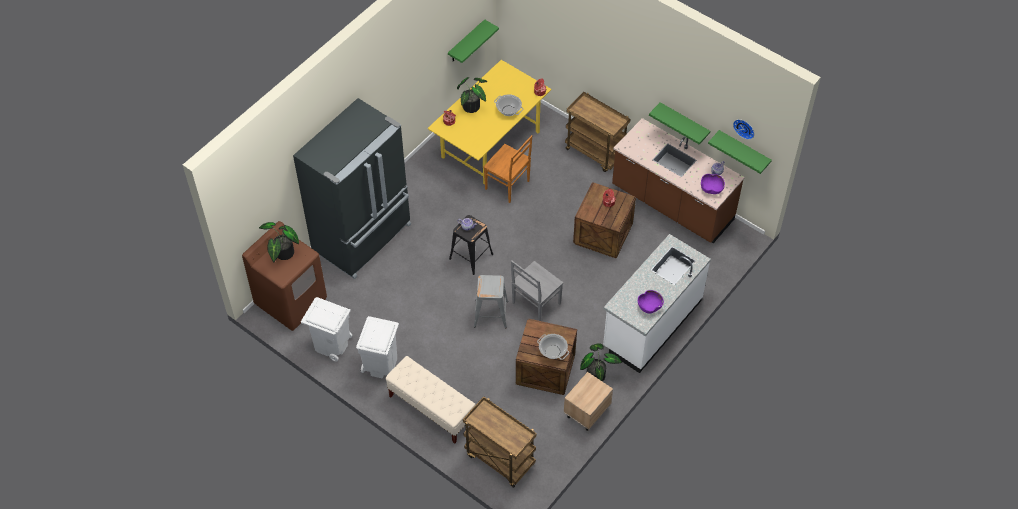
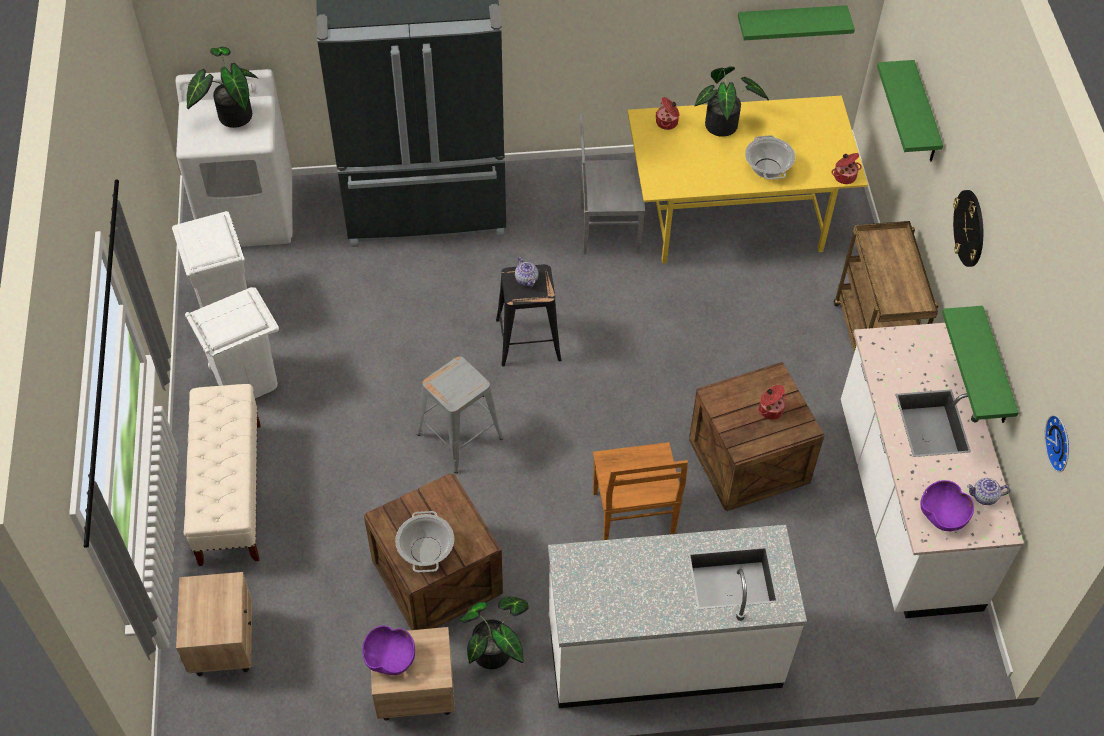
camera: 45 degrees right, 0 degrees up
(291, 301) = (249, 213): brown washing machine -> white washing machine
(499, 459) = (223, 642): brown cart -> beige nightstand
(508, 185) = (692, 288): brown chair -> brown chair (633, 517)
(535, 304) = (534, 475): grey chair -> grey chair (607, 229)
(631, 76) = (969, 228): none -> wall clock
(649, 306) = (617, 606): purple bowl -> purple bowl (390, 658)
(671, 204) = (905, 505): brown counter -> white counter
(743, 150) = (1043, 489): green shelf -> green shelf (924, 115)

